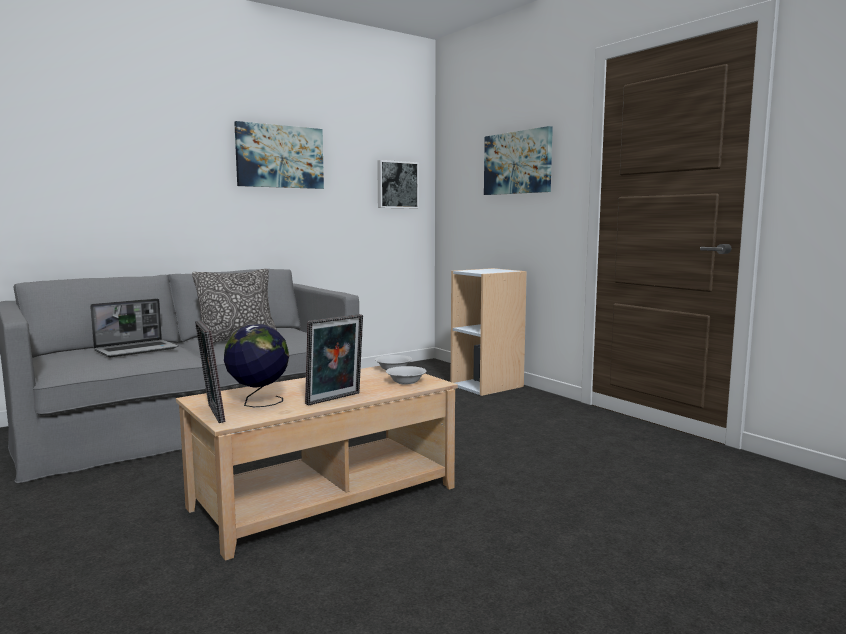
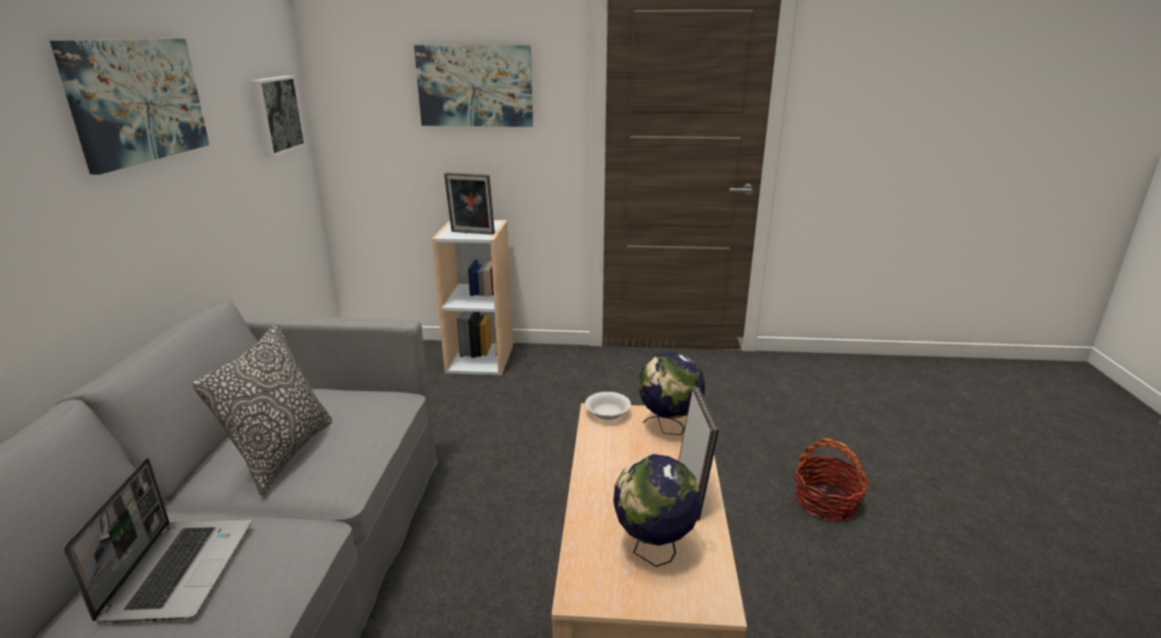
camera: 50 degrees left, 15 degrees up
(212, 414) = (668, 605): picture frame -> picture frame (471, 233)
(406, 382) = (668, 428): white bowl -> globe
(557, 535) = (826, 502): none -> basket

